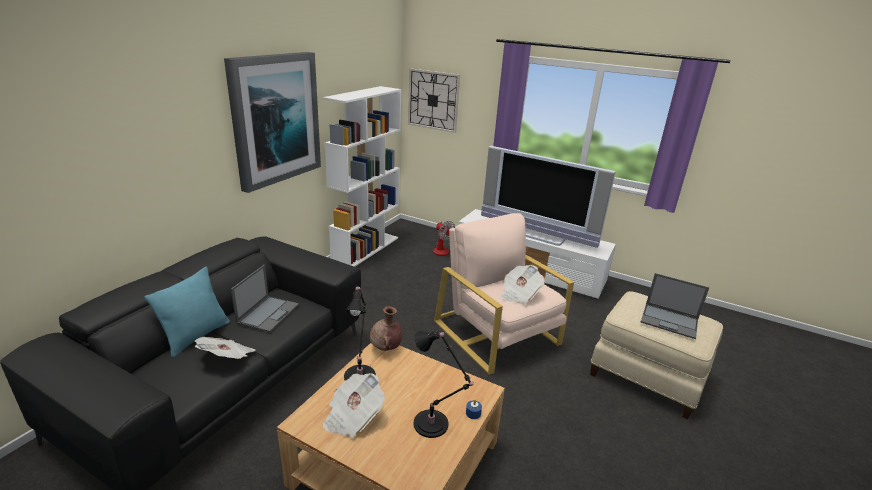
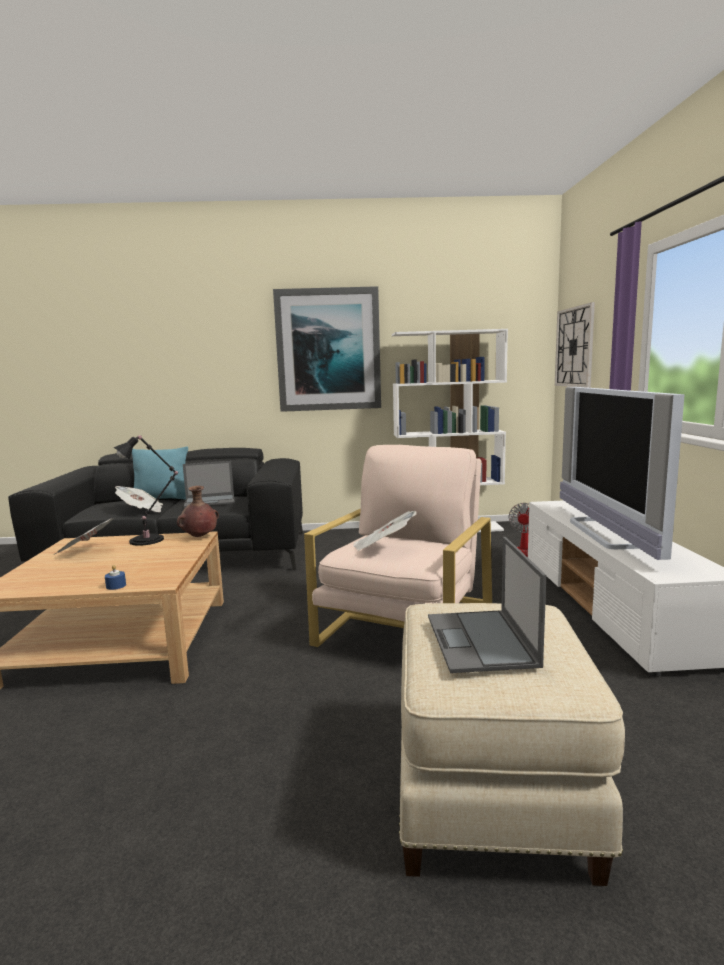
camera: 60 degrees right, 15 degrees down
(433, 425) = (87, 576): black table lamp -> none

